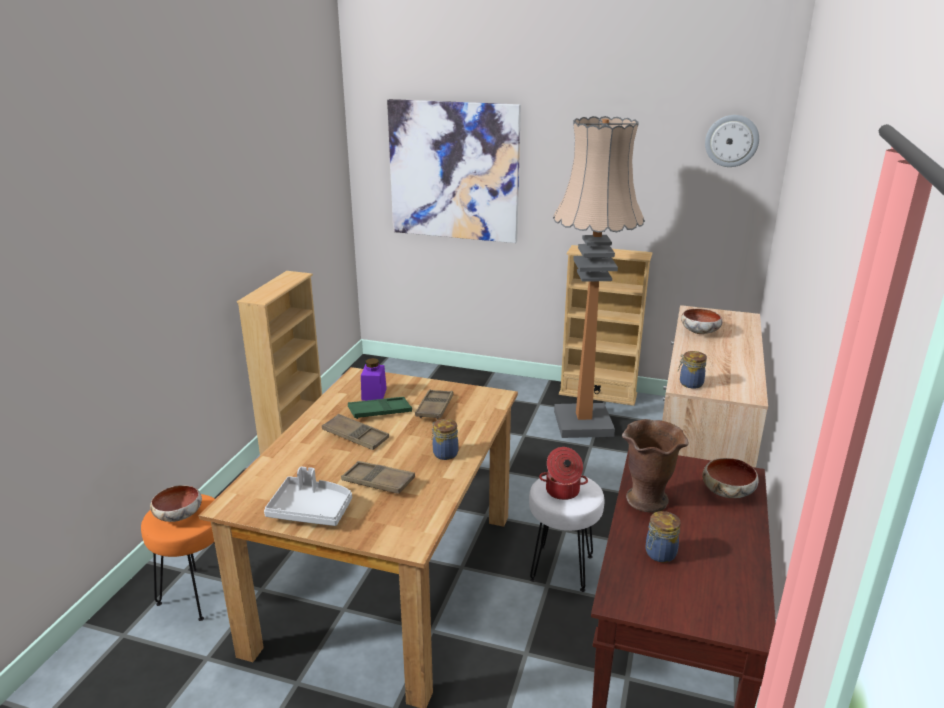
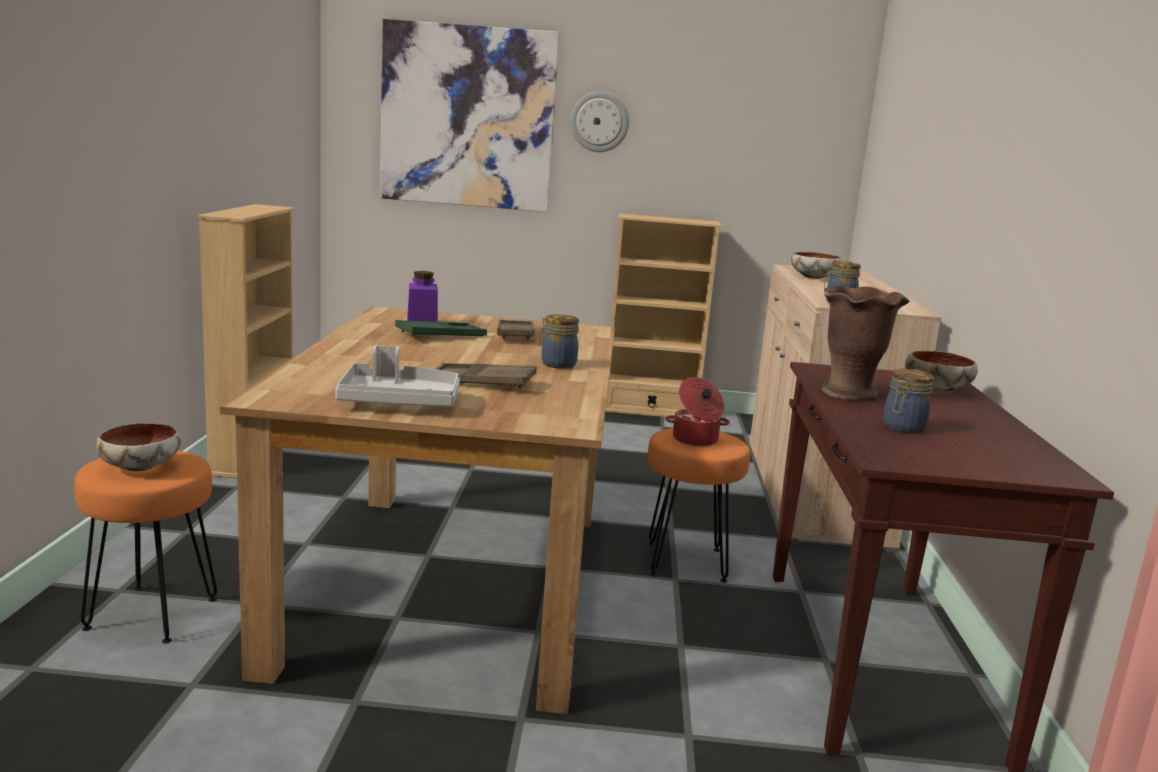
camera: 15 degrees left, 10 degrees down
(355, 436) = (420, 351): brown tray -> none
(562, 568) = (687, 562): white stool -> orange stool
(583, 423) = (645, 435): floor lamp -> none
(731, 141) = (811, 84): wall clock -> wall clock (599, 121)

